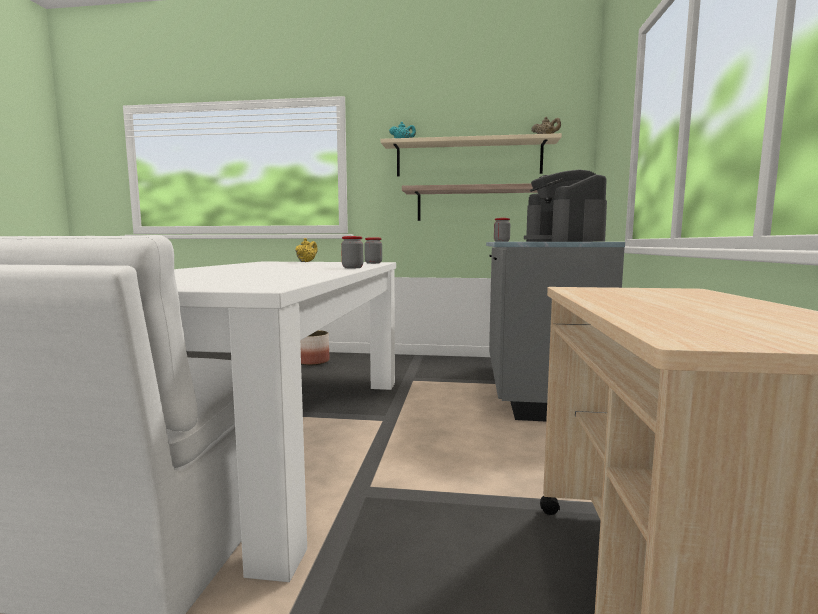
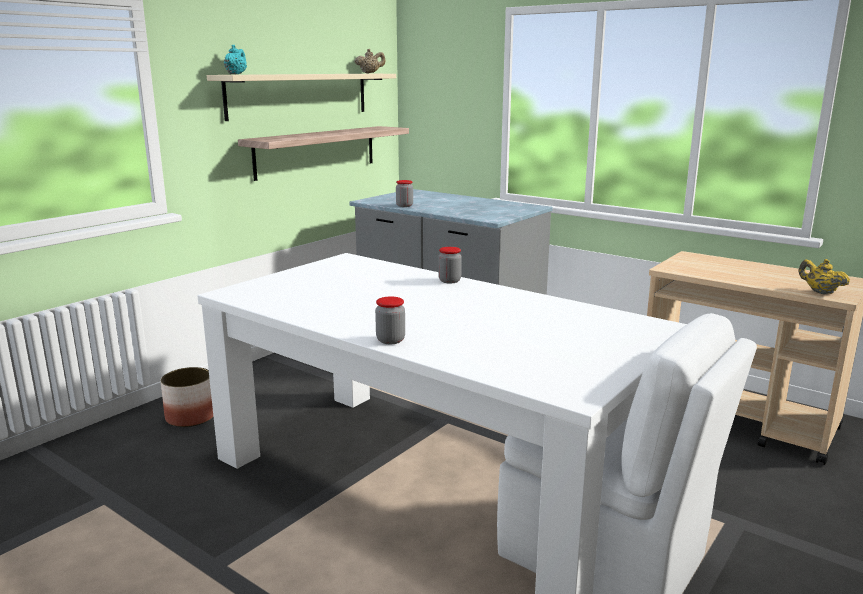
camera: 60 degrees left, 10 degrees up
(306, 262) = (274, 279): yellow teapot -> yellow teapot (820, 292)
(373, 263) = (365, 263): jar -> jar (390, 340)
(563, 241) = (489, 206): coffee machine -> none

